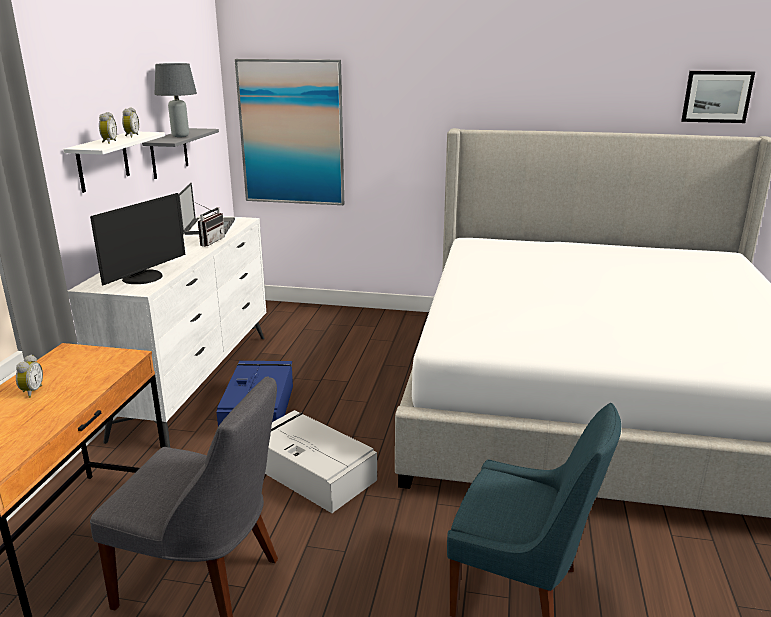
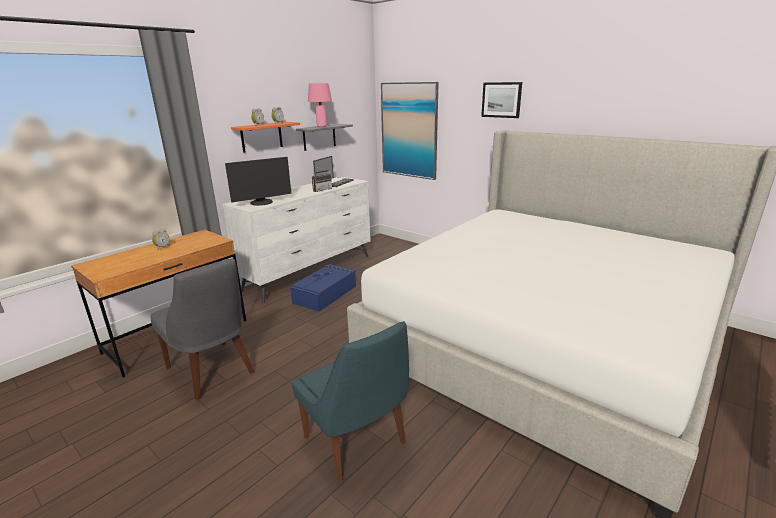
camera: 30 degrees right, 0 degrees up
(103, 161) = (261, 137): white shelf -> orange shelf
(181, 136) = (322, 126): grey table lamp -> pink table lamp
(311, 471) = (317, 333): grey storage box -> none
(716, 96) = (729, 108): picture -> picture (501, 100)

